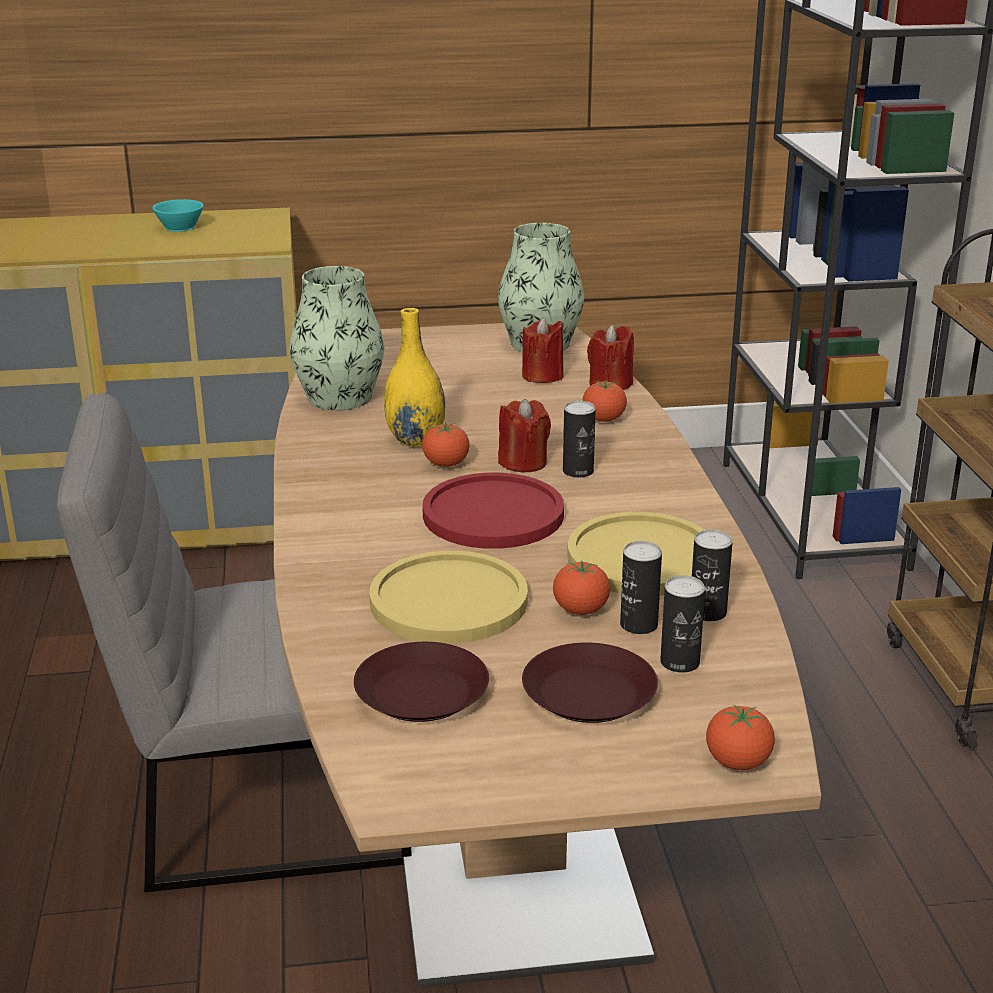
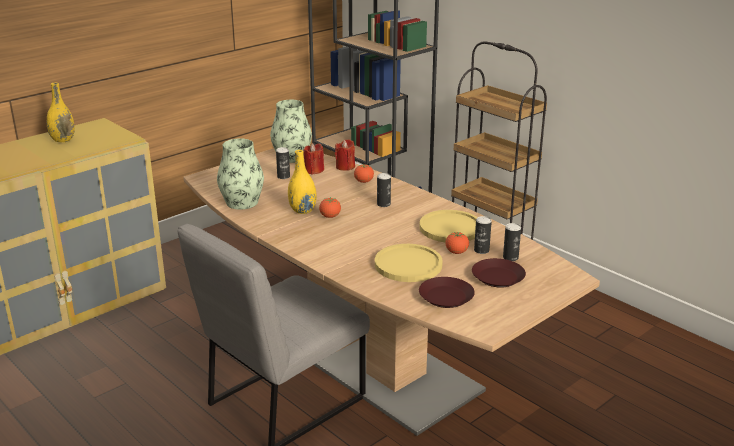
camera: 35 degrees left, 0 degrees up
(178, 227) = (63, 140): turquoise cup -> yellow vase
(493, 514) = (377, 229): red plate -> none
(523, 462) = (358, 207): red candle -> none
(707, 612) = (496, 239): can -> can (283, 176)
(738, 763) = (567, 280): tomato -> none

